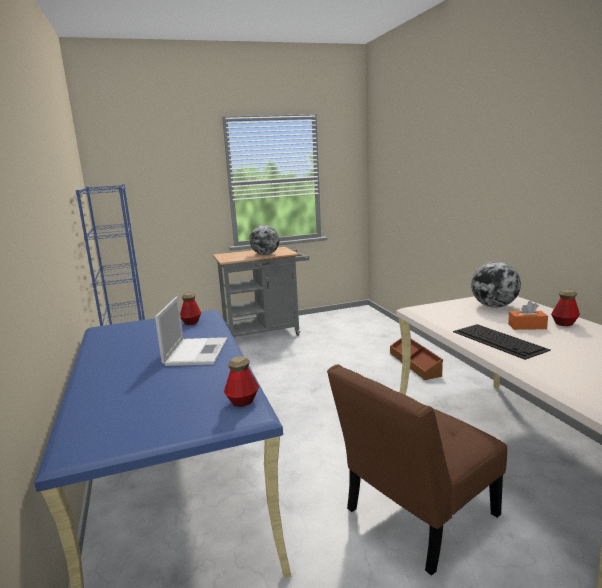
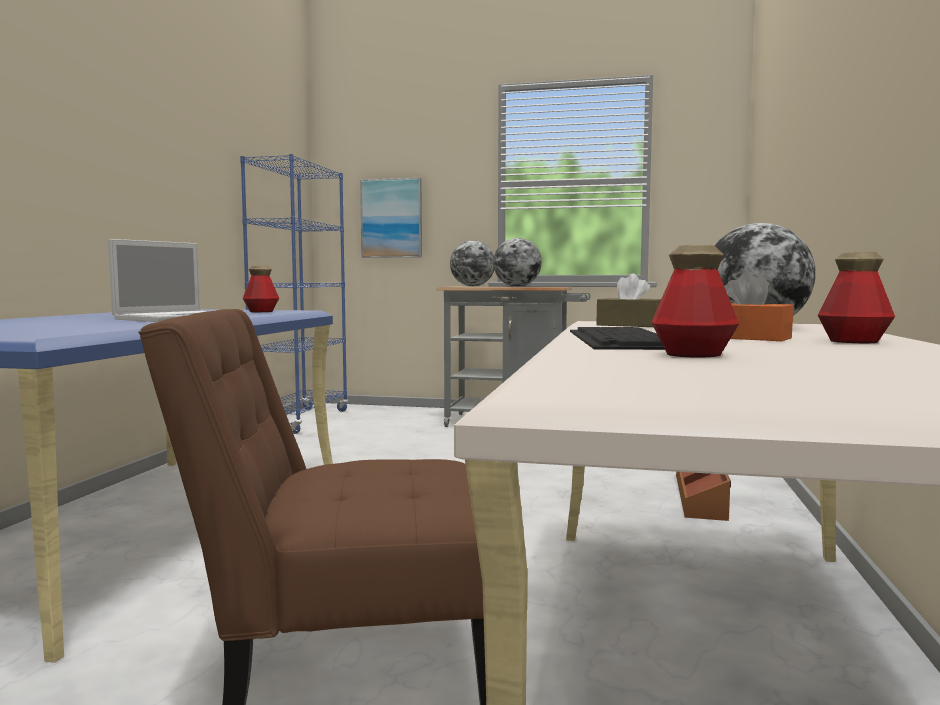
camera: 30 degrees right, 10 degrees down
(155, 210) = (392, 218): none -> picture
(229, 254) = (472, 286): none -> globe
(242, 401) = (67, 332): bottle -> bottle (693, 355)
(446, 313) = (630, 325): none -> brown tissue box

